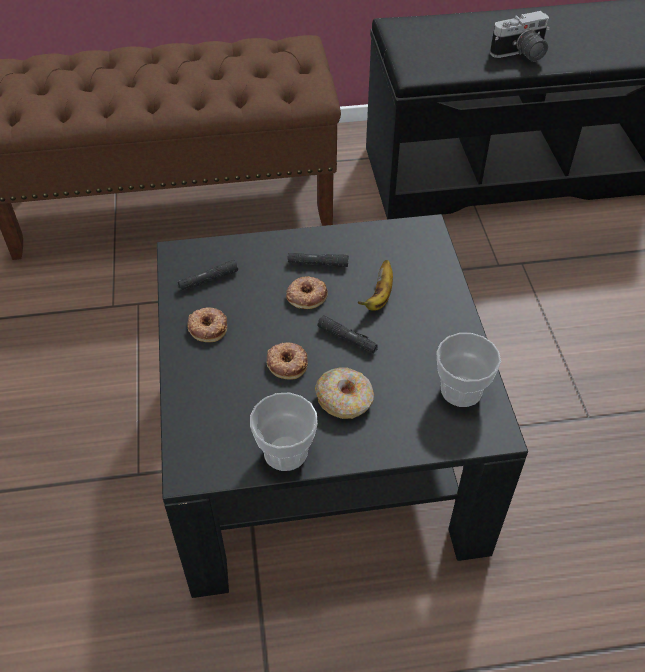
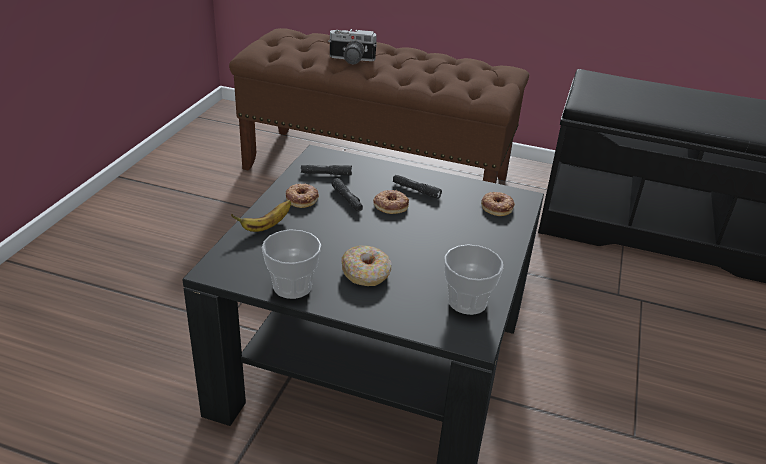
camera: 25 degrees right, 15 degrees down
(287, 363) = (341, 237): donut -> donut (497, 207)
(348, 338) = (400, 239): black flashlight -> black flashlight (347, 199)
(379, 296) = (448, 224): banana -> banana (266, 226)
(521, 55) = (689, 116): camera -> camera (351, 60)

